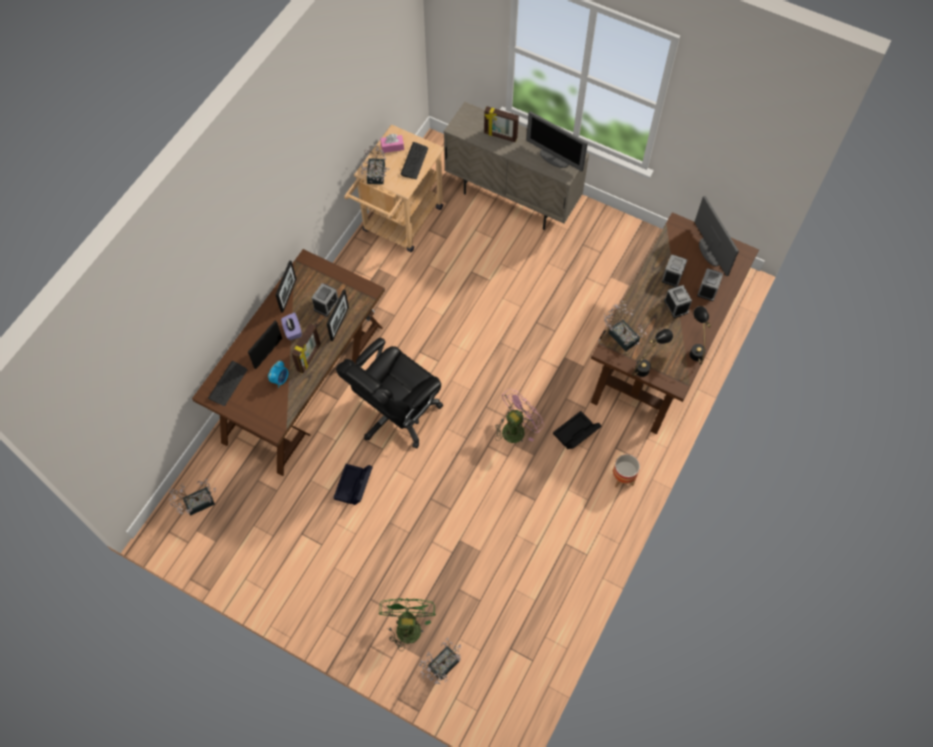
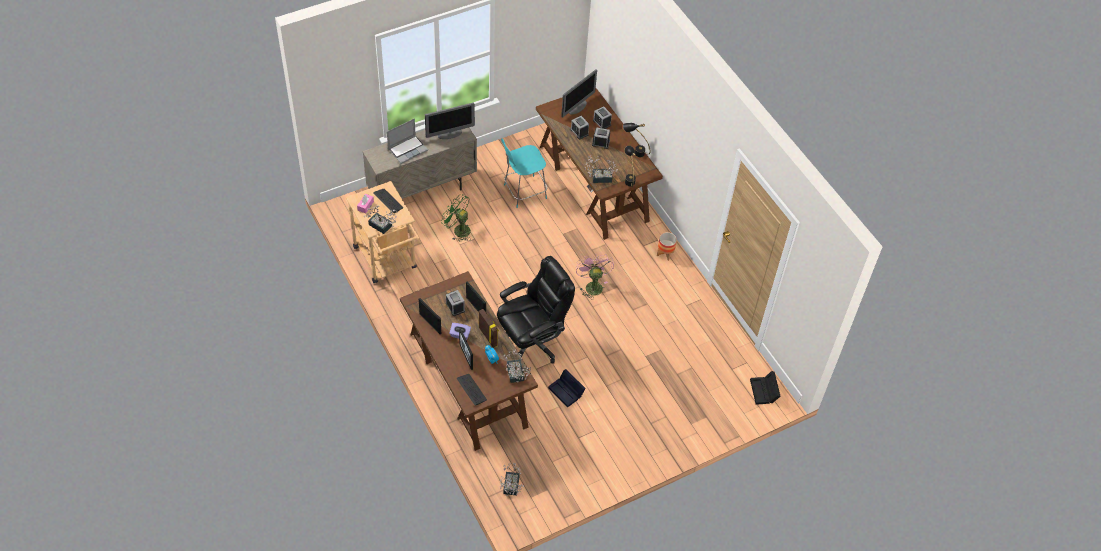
camera: 60 degrees left, 10 degrees down
(396, 413) = (532, 341): black office chair -> black office chair turned 105 degrees counterclockwise
(407, 625) = (681, 412): green fan -> green fan (458, 230)
(440, 666) = (719, 410): potted plant -> potted plant (515, 375)
(500, 136) = (408, 149): picture frame -> laptop
(575, 434) = (619, 259): black storage box -> black storage box (764, 392)
(590, 286) = (523, 192): none -> turquoise chair
(709, 252) = (577, 107): monitor -> monitor turned 120 degrees clockwise

